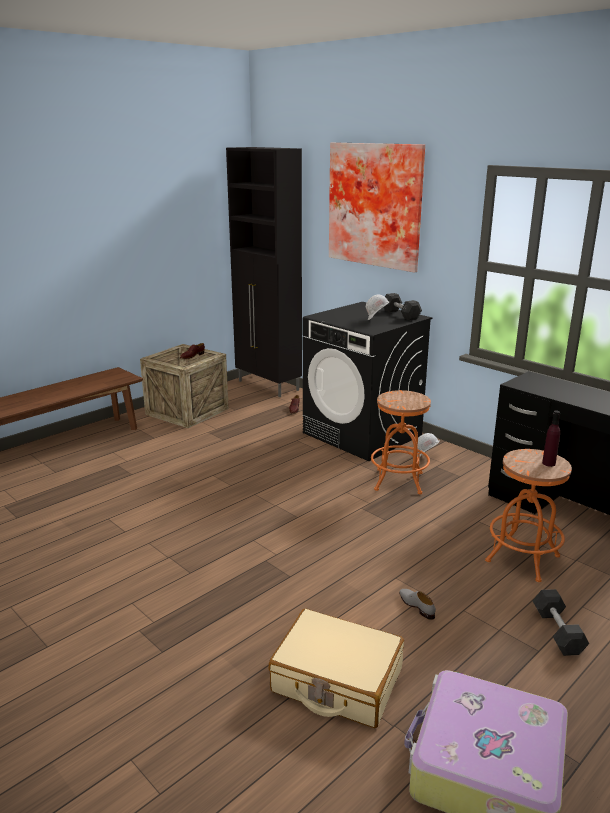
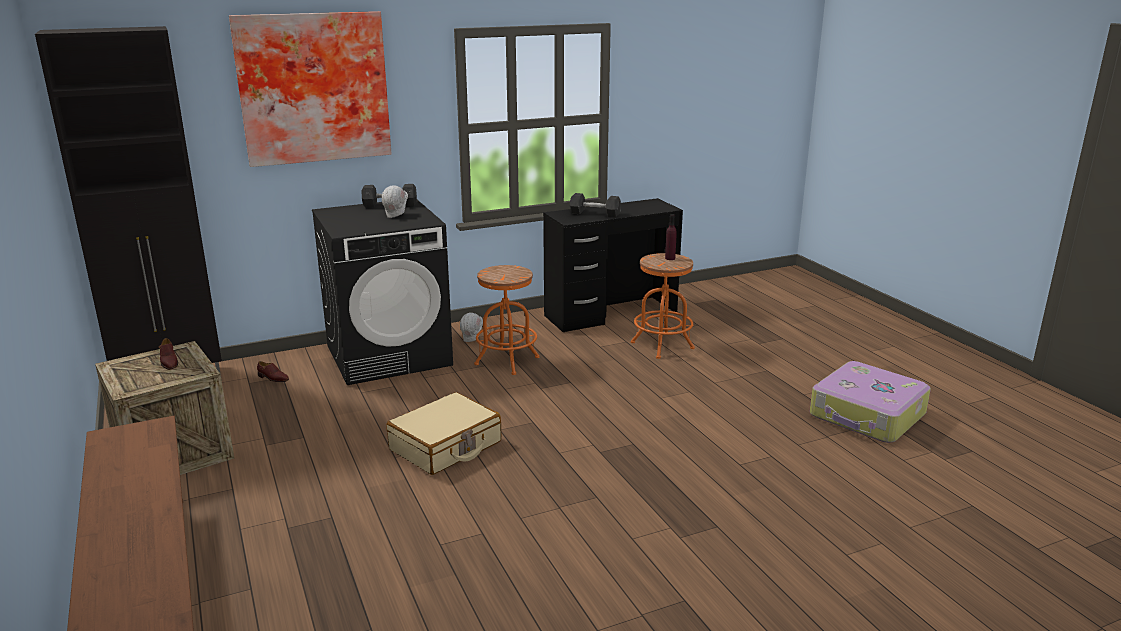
camera: 70 degrees left, 0 degrees up
(336, 680) = (778, 448): beige suitcase -> beige suitcase (446, 446)
(416, 606) = (702, 398): grey shoe -> none
(557, 631) = (750, 359): grey dumbbell -> grey dumbbell (595, 214)

